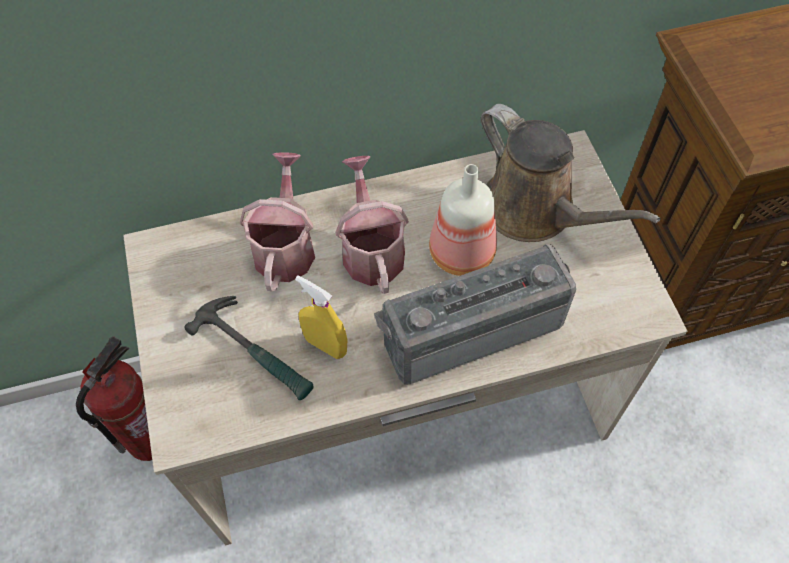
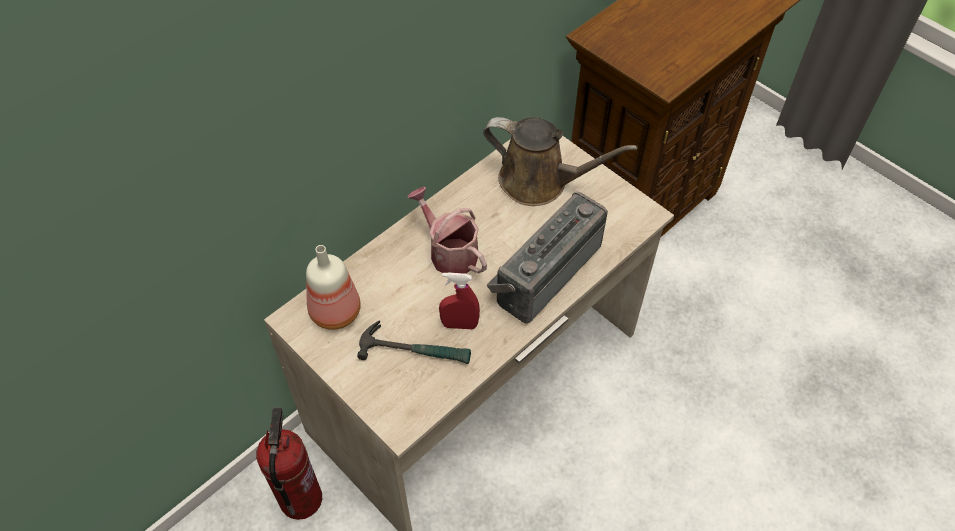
camera: 30 degrees left, 5 degrees down
(285, 246) = (388, 275): watering can -> none
(326, 345) = (459, 324): yellow spray bottle -> red spray bottle
(460, 251) = (508, 228): bottle -> bottle (333, 311)

